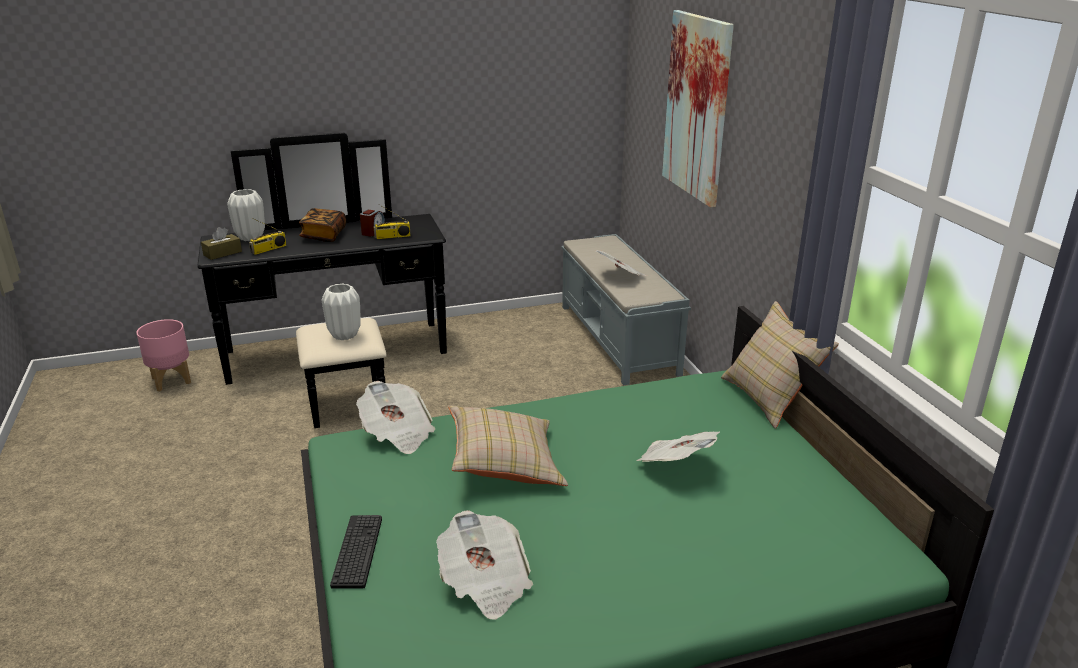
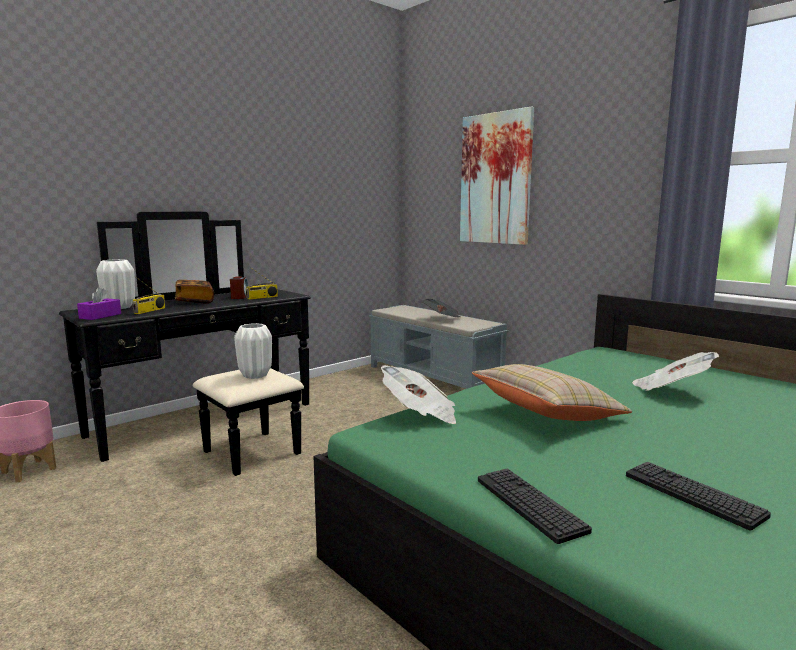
camera: 25 degrees left, 15 degrees down
(222, 253) = (100, 316): brown tissue box -> purple tissue box
(485, 583) = (692, 495): newspaper -> keyboard
(770, 398) = (652, 353): beige pillow -> none

